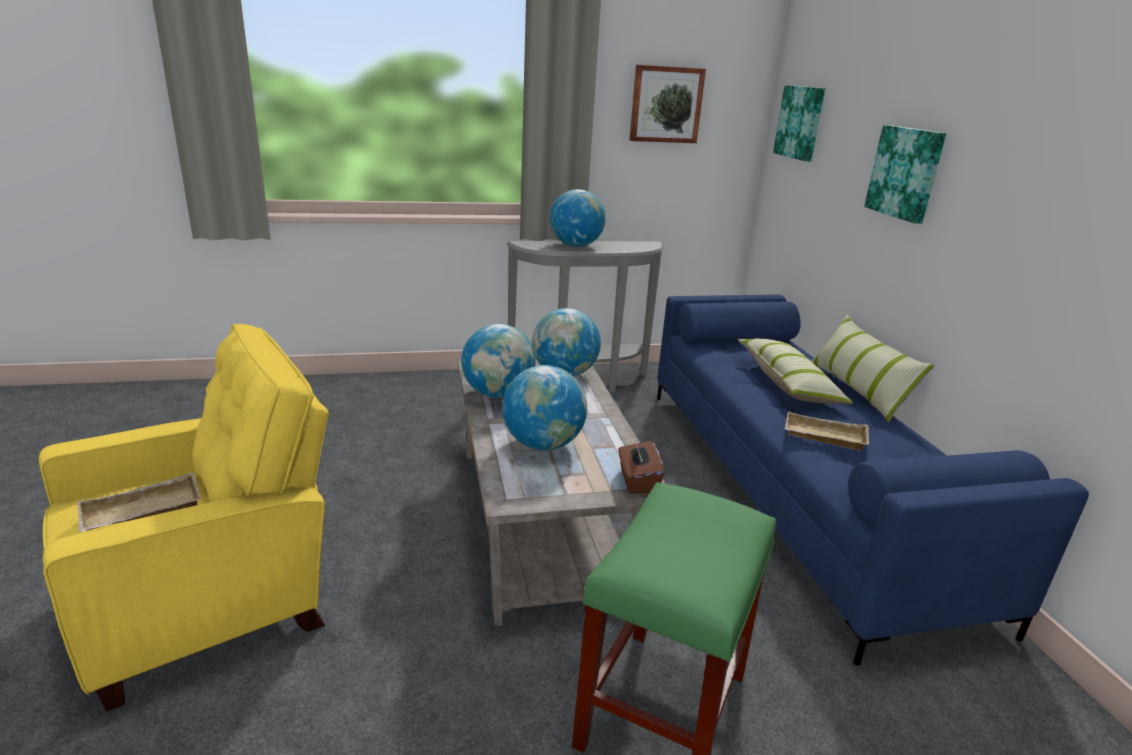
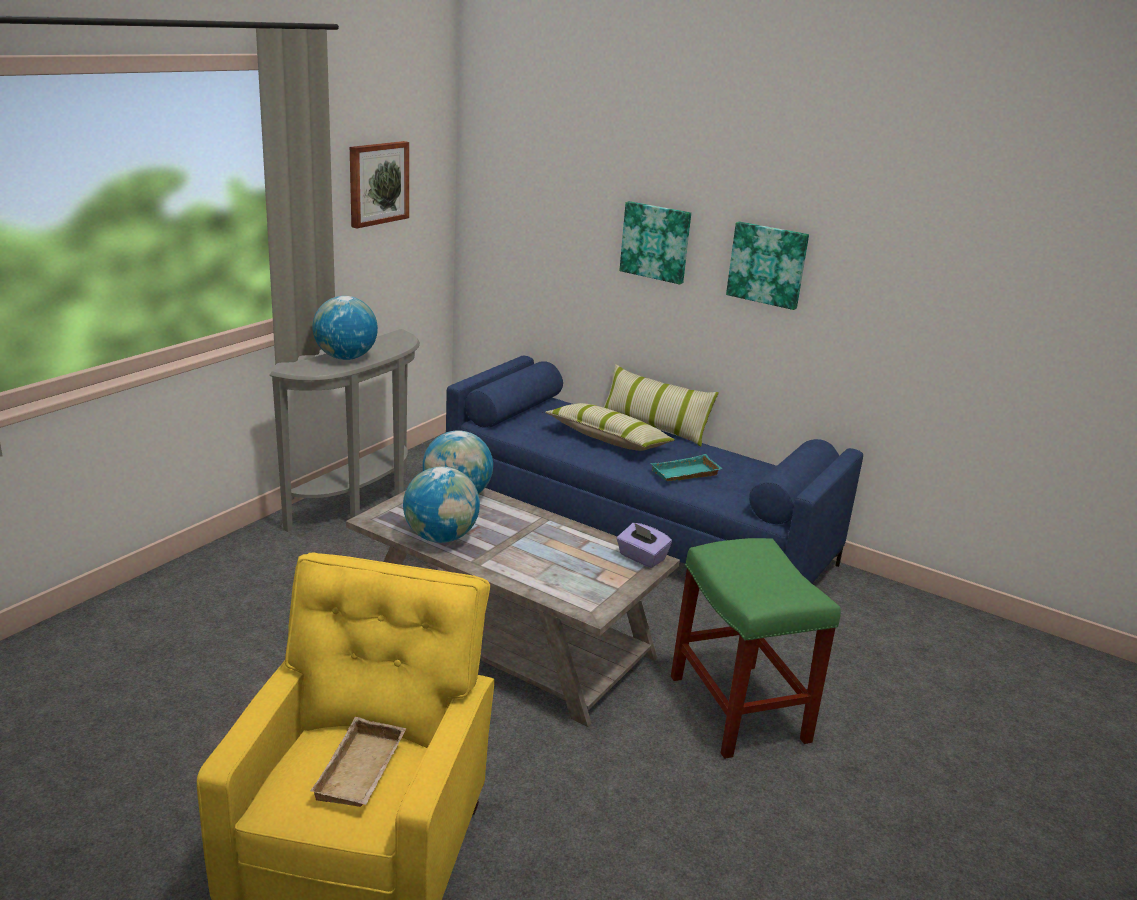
camera: 45 degrees left, 0 degrees up
(543, 444) = (545, 562): globe -> none
(637, 481) = (641, 558): brown tissue box -> purple tissue box
(800, 122) = (510, 188): picture -> picture (768, 264)
(823, 437) = (685, 474): beige tray -> turquoise tray

